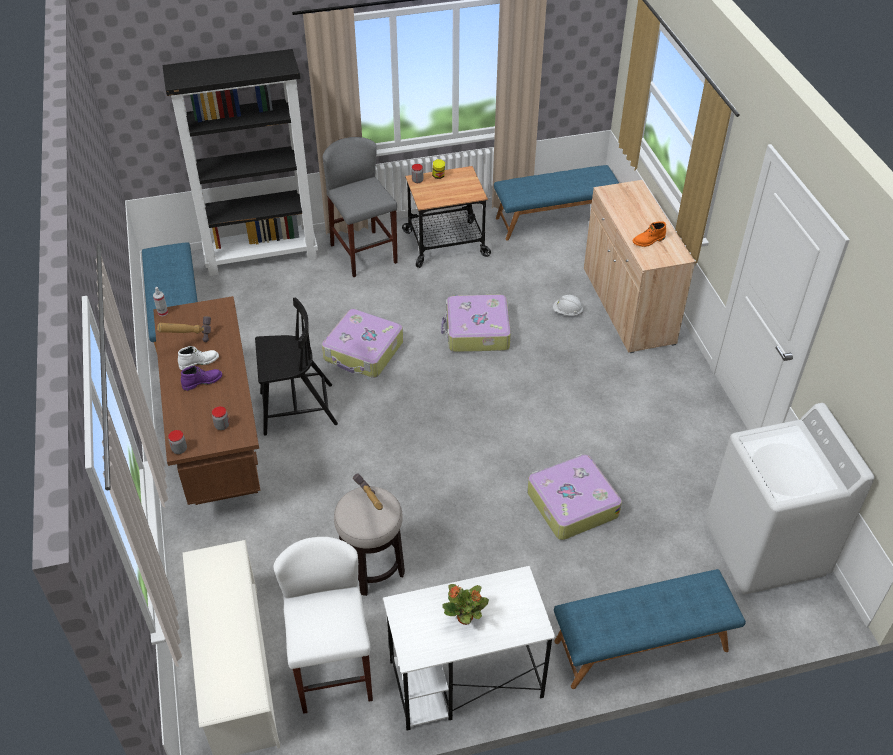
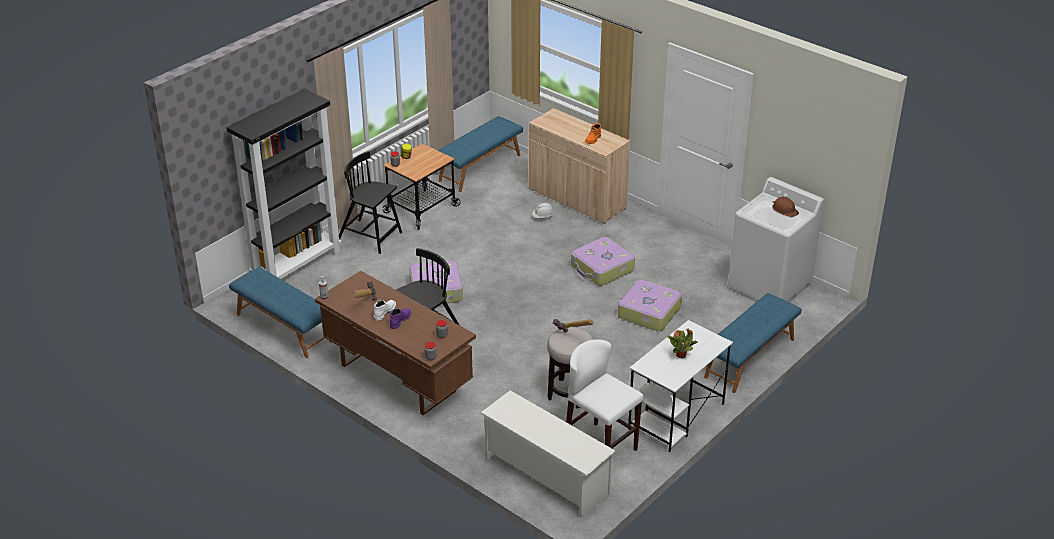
camera: 35 degrees left, 10 degrees down
(363, 254) = (371, 236): grey stool -> black chair
(476, 331) = (498, 250): suitcase -> suitcase (602, 269)
(807, 464) = (785, 210): none -> brown hard hat

